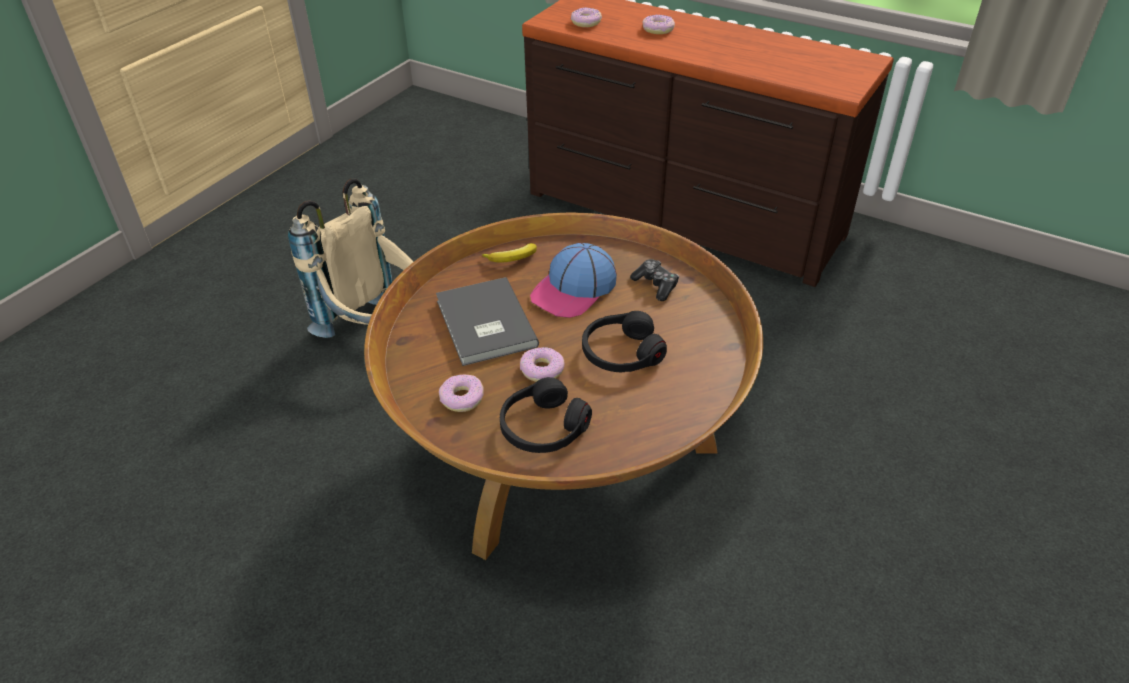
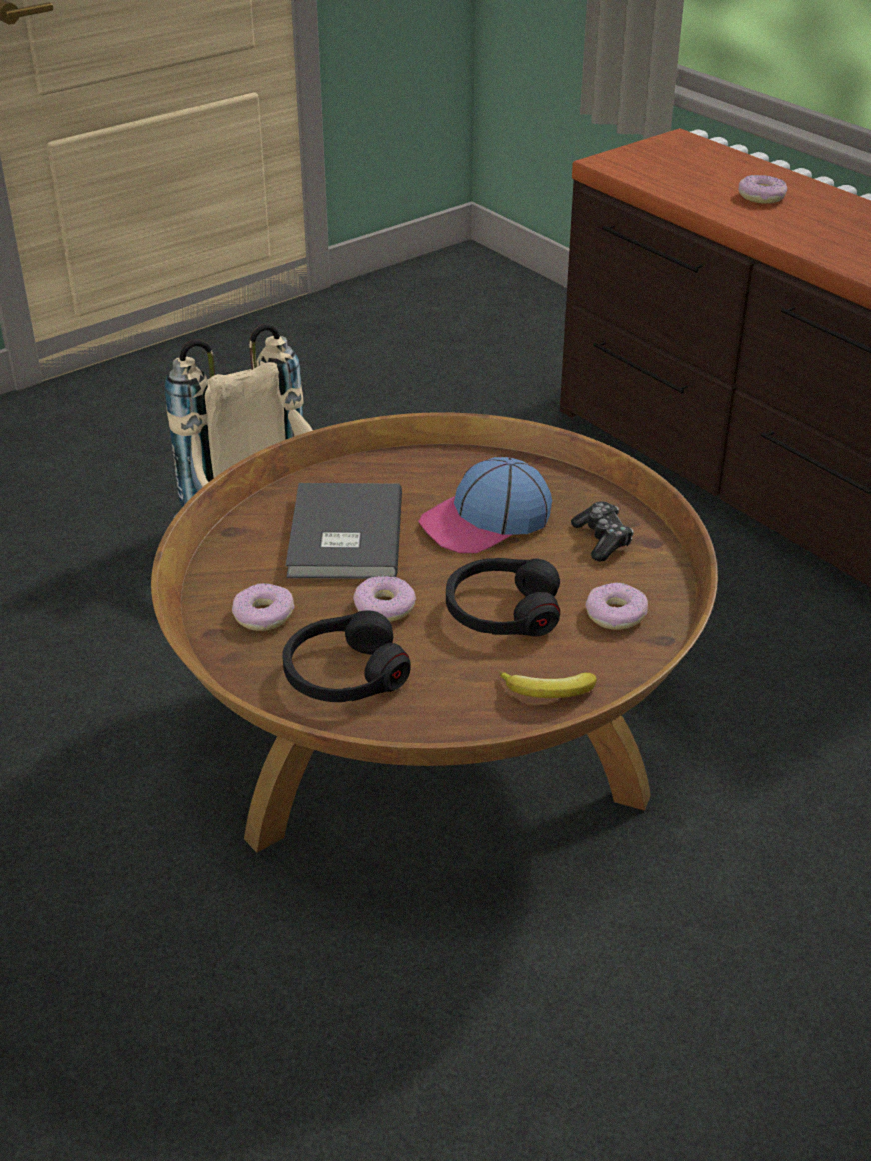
camera: 20 degrees right, 5 degrees down
(512, 259) = (426, 465): banana -> banana (548, 692)
(586, 22) = (663, 172): donut -> donut (615, 614)

